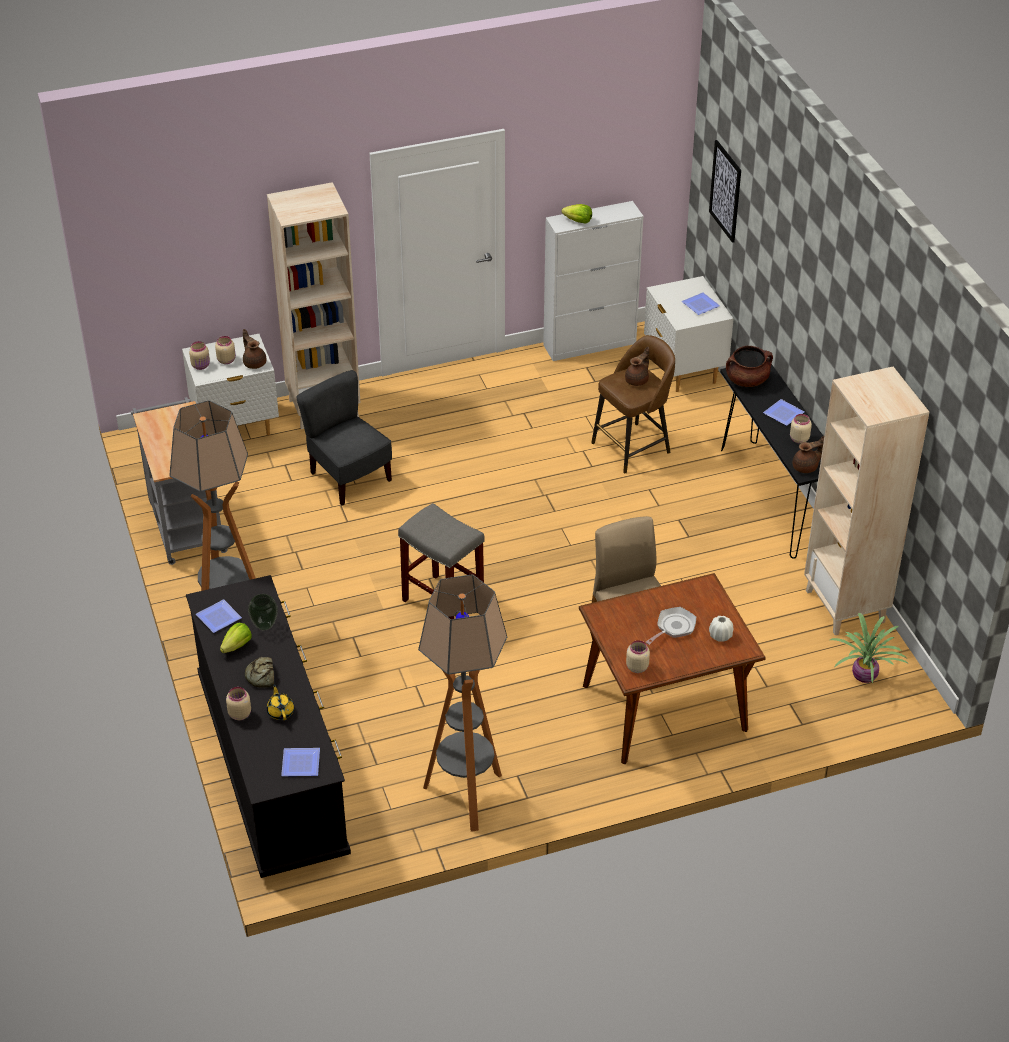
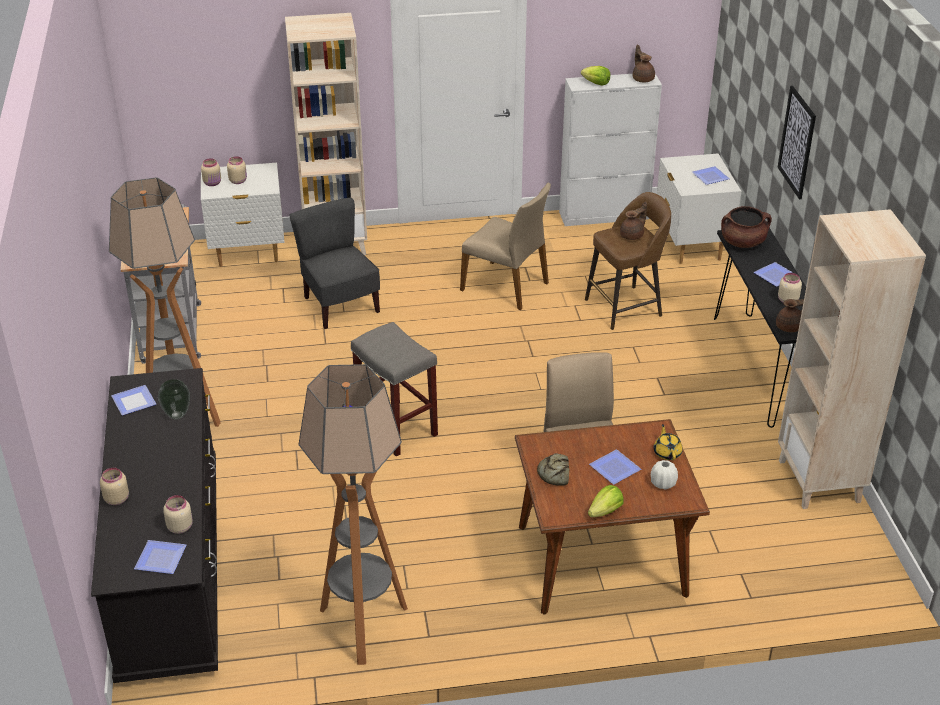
camera: 10 degrees right, 5 degrees down
(237, 646) = (141, 431): lettuce -> lettuce (605, 511)
(254, 362) = (263, 185): brown teapot -> brown teapot (642, 78)
(261, 676) = (154, 463): bread -> bread (554, 473)
(280, 711) = (160, 501): yellow teapot -> yellow teapot (667, 452)
(510, 437) = (506, 286): none -> beige chair
(636, 667) = (562, 504): beige jar -> beige jar (180, 526)
(673, 627) = (613, 468): frying pan -> plate
(725, 191) = (743, 59): picture -> picture (797, 142)
(865, 676) = (830, 555): potted plant -> none

